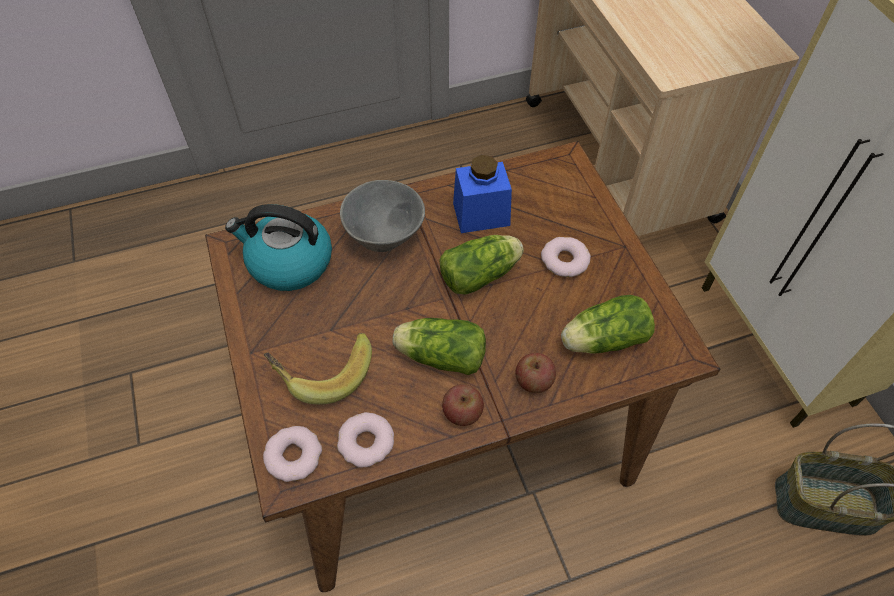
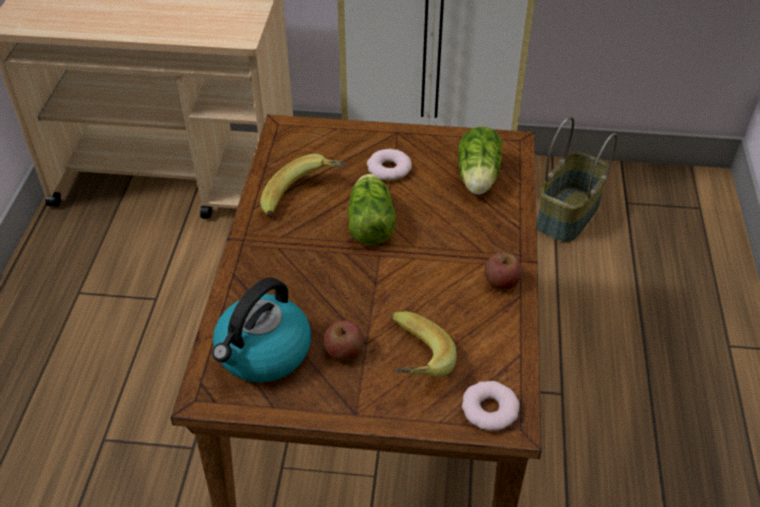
camera: 65 degrees left, 10 degrees down
(366, 442) = (500, 353): donut -> none
(386, 236) = (283, 270): grey bowl -> none
(438, 355) = (438, 277): lettuce -> none
(481, 214) = (304, 199): blue jar -> banana
(534, 381) = (494, 229): apple -> apple (344, 351)

